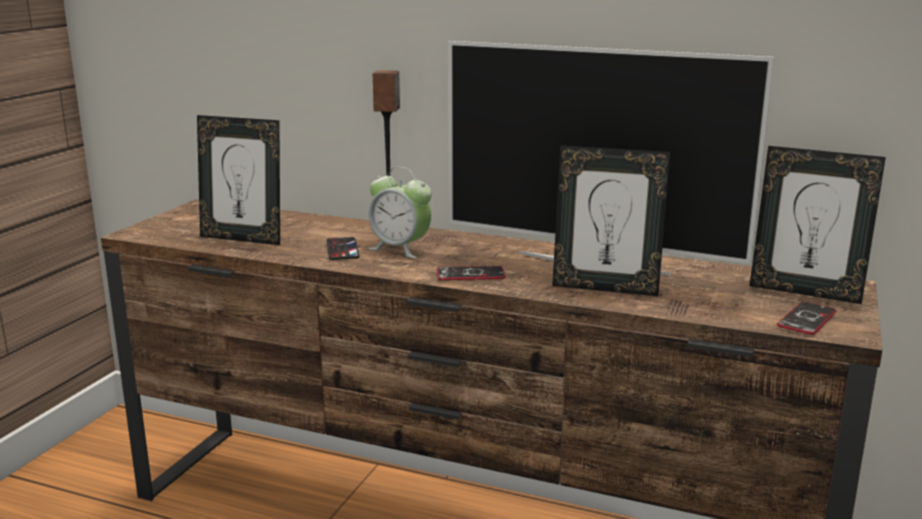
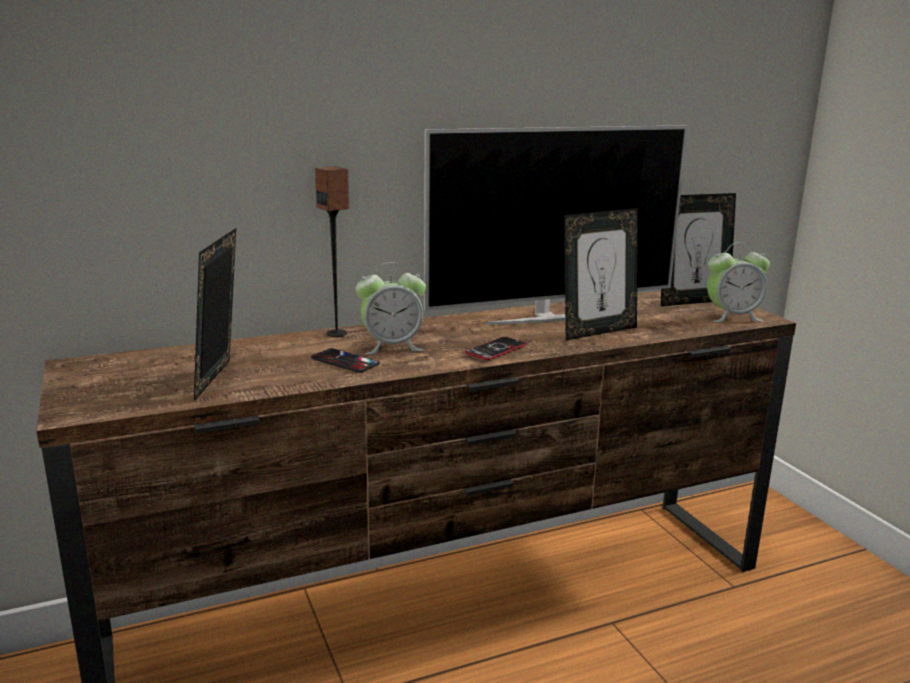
camera: 45 degrees left, 0 degrees up
(243, 238) = (221, 380): picture frame -> picture frame turned 120 degrees clockwise
(806, 319) = (732, 317): phone -> alarm clock

